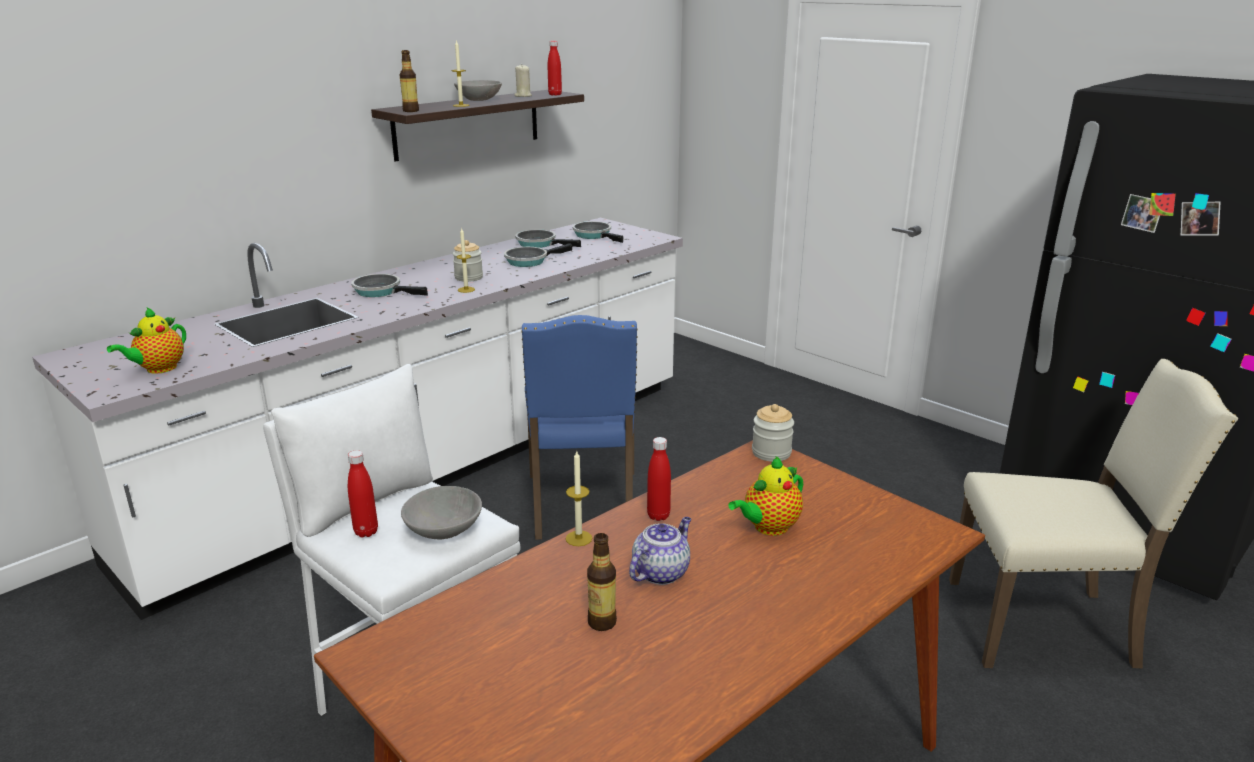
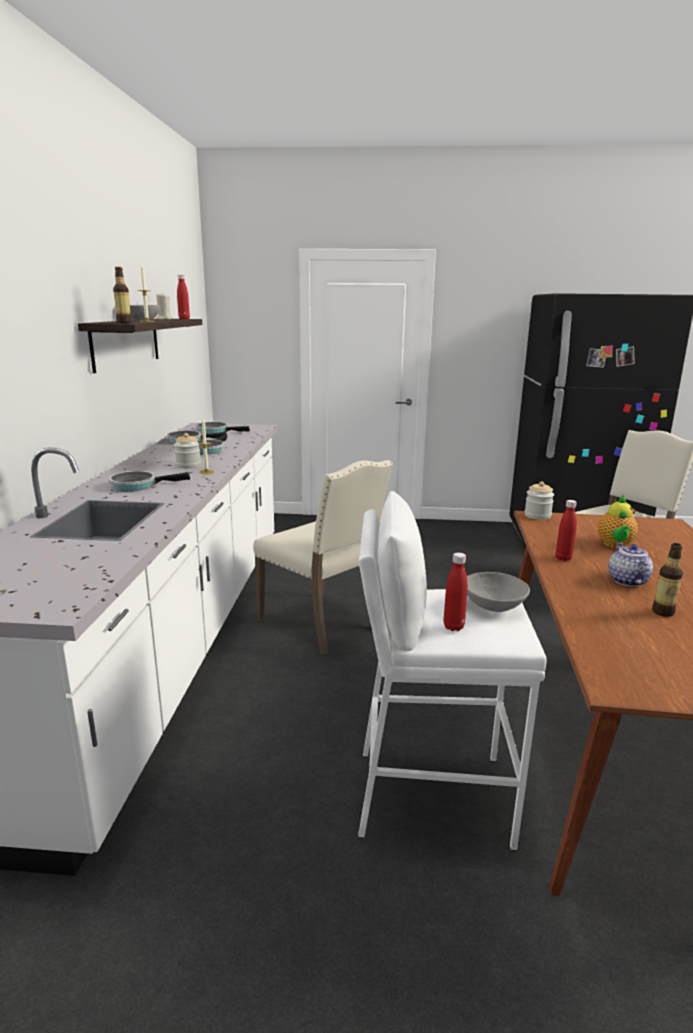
camera: 40 degrees left, 5 degrees down
(158, 369) = (65, 578): teapot -> none
(579, 538) = (557, 582): candle -> none
(583, 505) = (322, 624): blue chair -> beige chair

